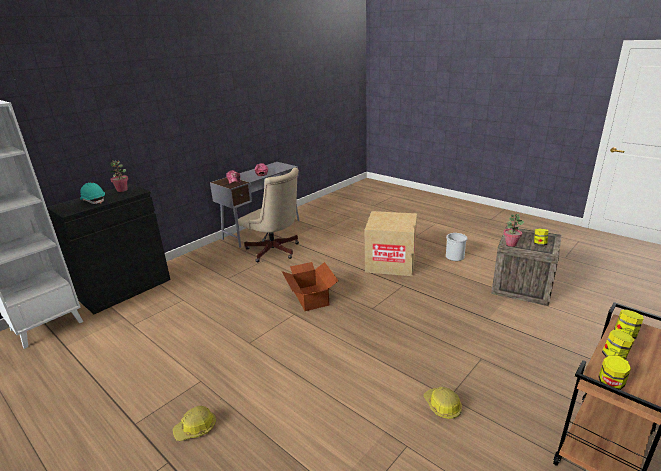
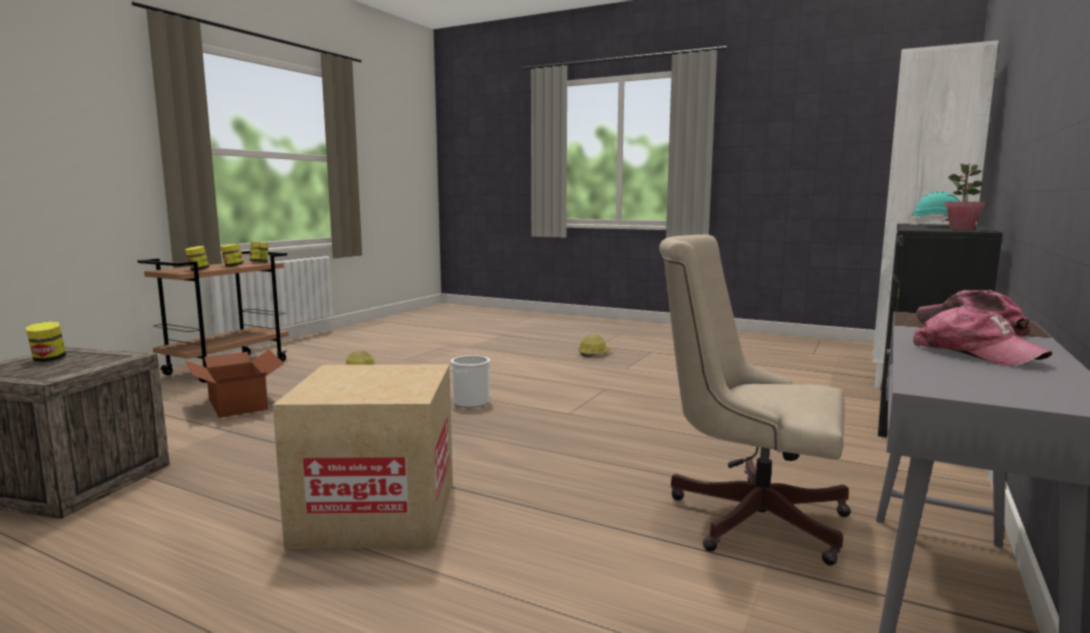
camera: 165 degrees right, 15 degrees down
(311, 297) = (555, 433): cardboard box -> cardboard box (236, 404)
(454, 257) = (152, 548): bucket -> bucket (471, 402)
(511, 244) = (117, 357): potted plant -> none

